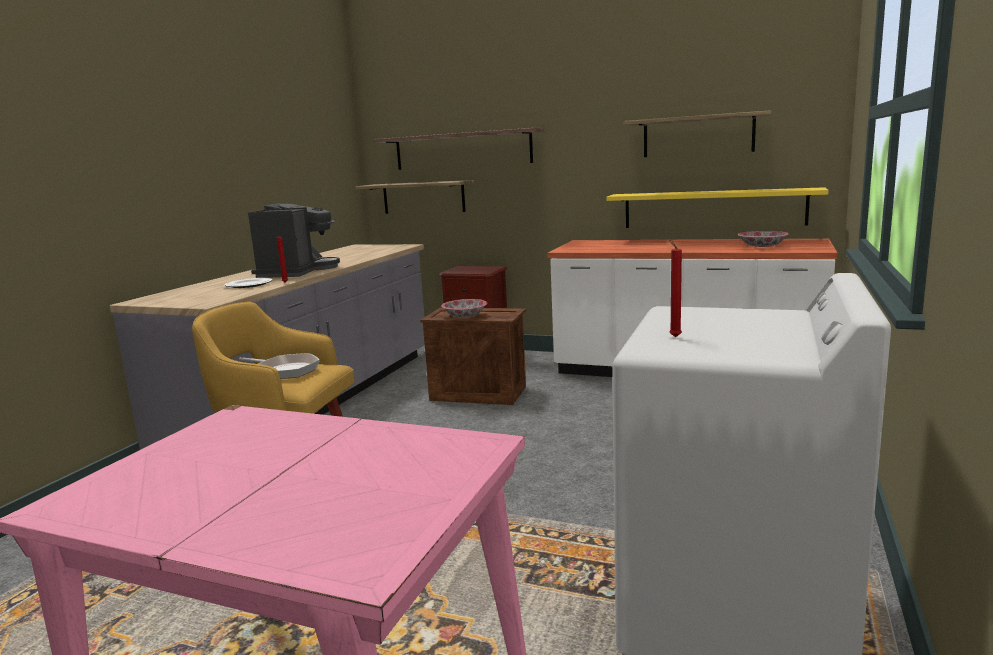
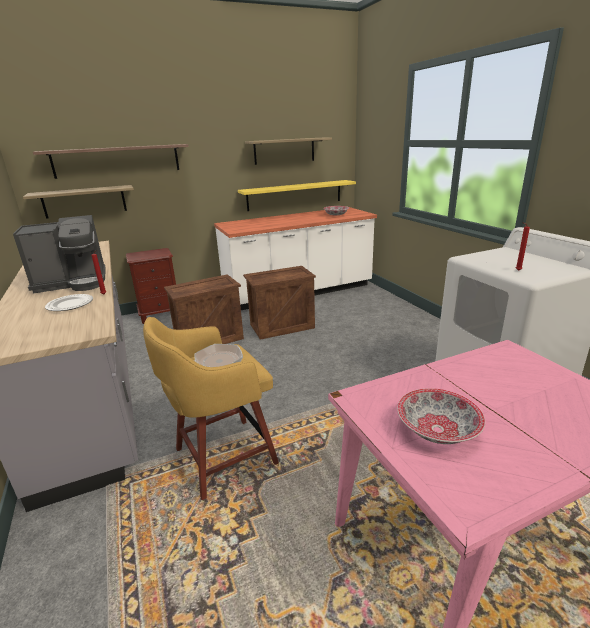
camera: 45 degrees left, 10 degrees up
(296, 271) = (73, 283): coffee machine -> coffee machine turned 105 degrees clockwise
(465, 316) = (200, 288): bowl -> bowl (436, 429)
(582, 406) = (282, 326): none -> crate

